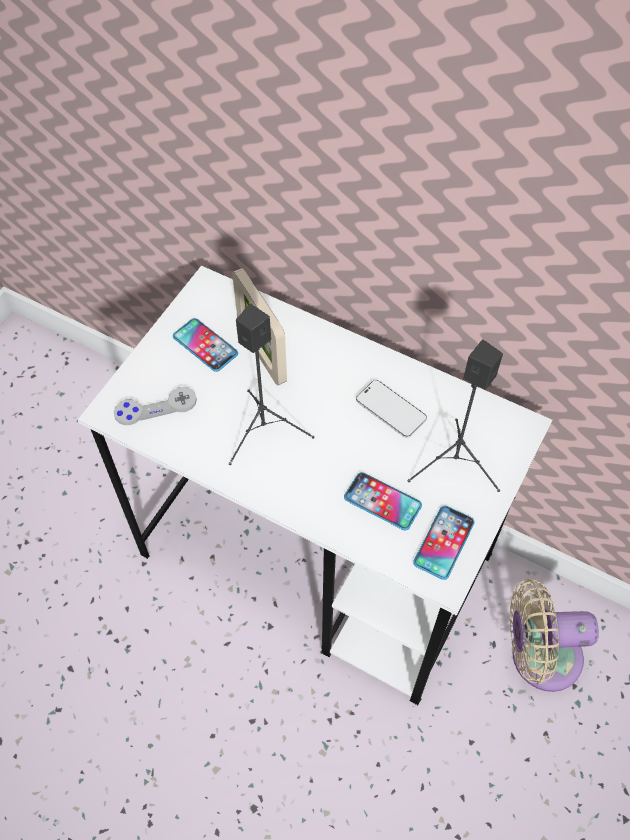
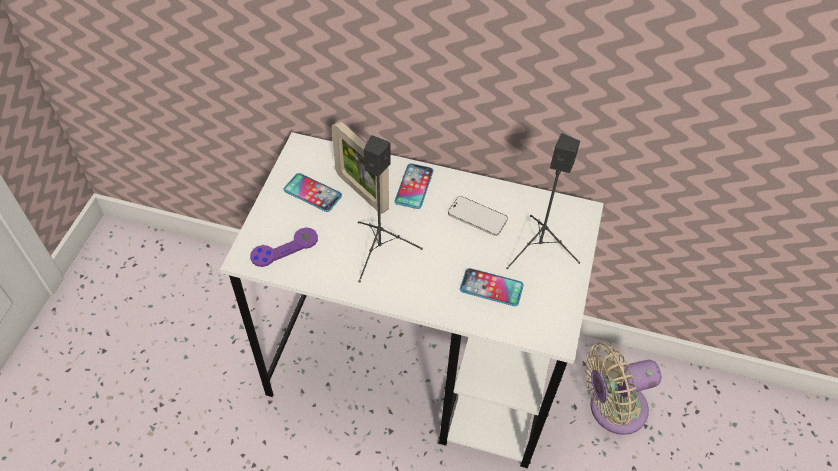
camera: 15 degrees left, 5 degrees down
(155, 407) = (284, 248): grey game controller -> purple game controller
(444, 542) = (548, 309): phone -> phone (414, 186)

